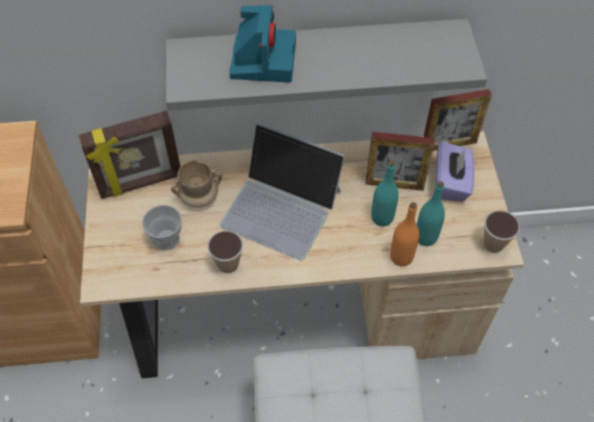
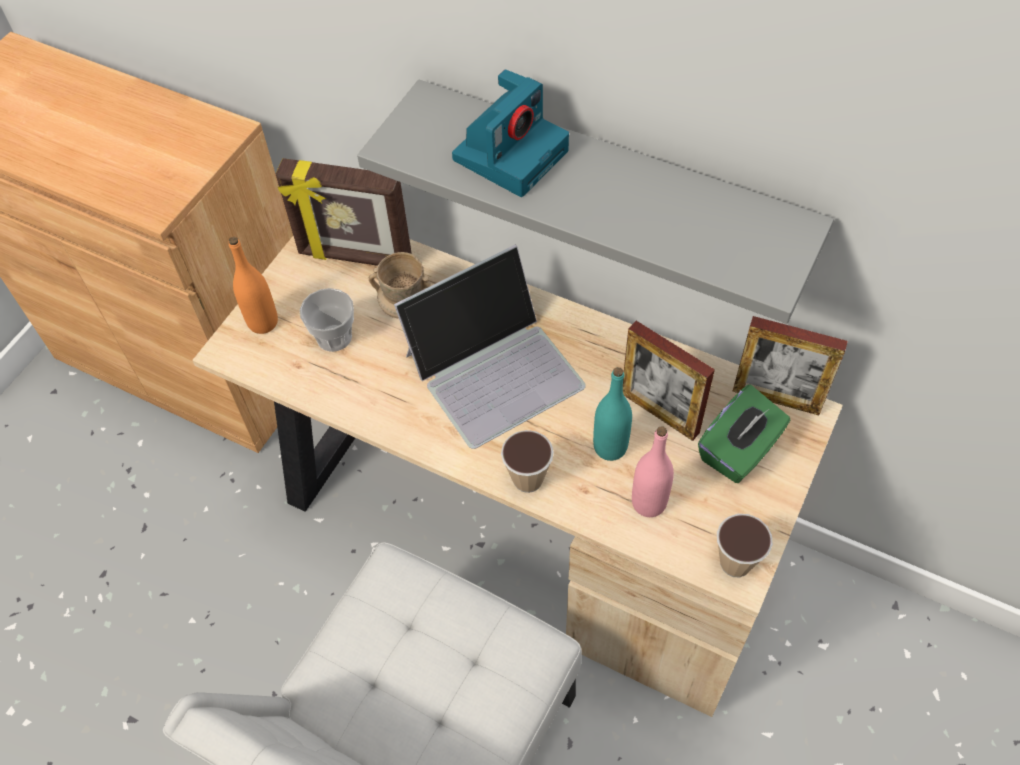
camera: 35 degrees right, 0 degrees up
(228, 264) = (379, 404): cup -> cup (528, 479)
(282, 207) = (494, 368): laptop -> laptop turned 90 degrees counterclockwise
(401, 257) = (596, 510): orange bottle -> orange bottle (263, 322)
(426, 237) = (649, 503): turquoise bottle -> pink bottle
(451, 183) = (739, 450): purple tissue box -> green tissue box

